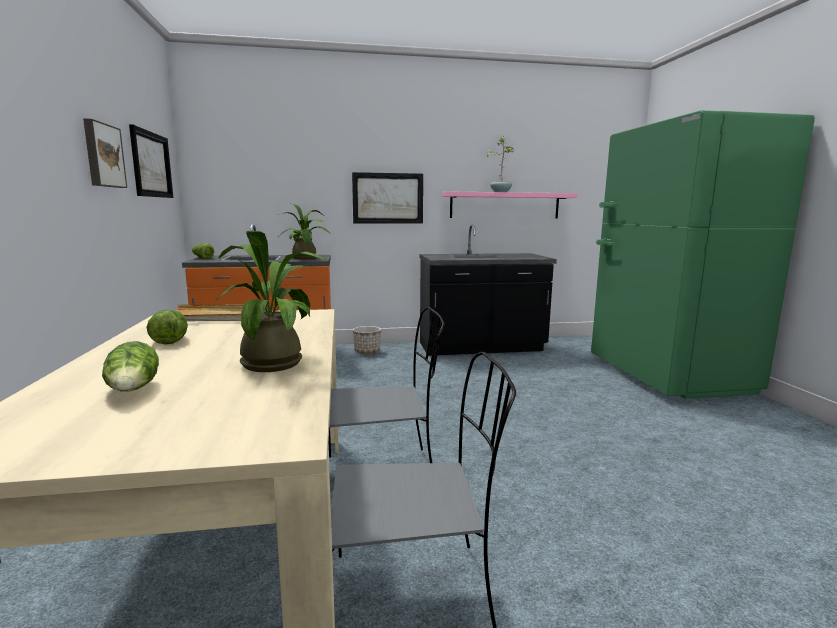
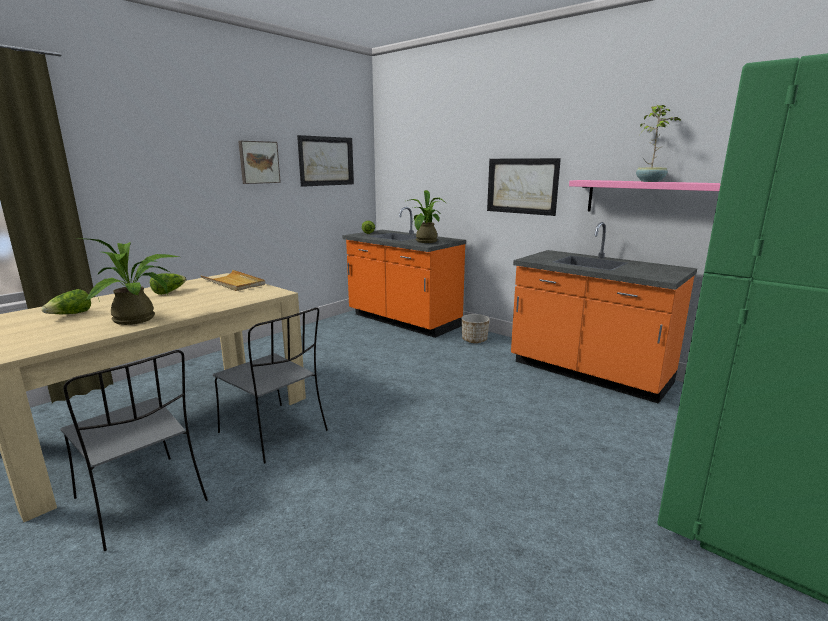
camera: 50 degrees right, 5 degrees up
(481, 348) = (588, 373): black counter -> orange counter

